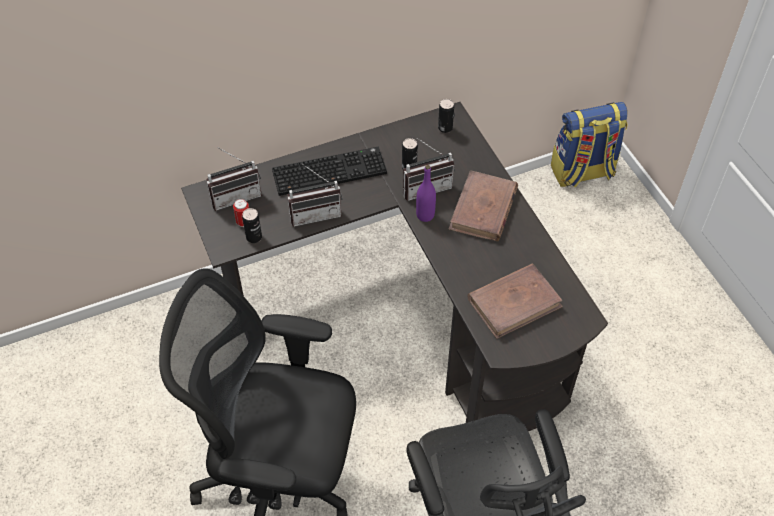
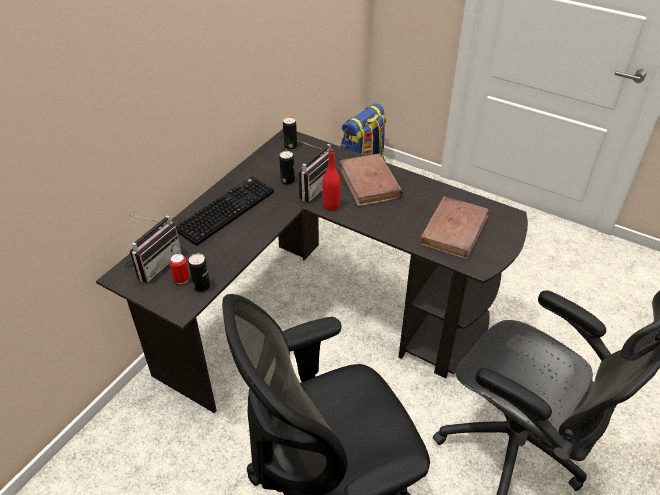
camera: 35 degrees left, 10 degrees down
(315, 213) = (240, 244): radio -> none
(425, 215) = (331, 205): purple bottle -> red bottle

